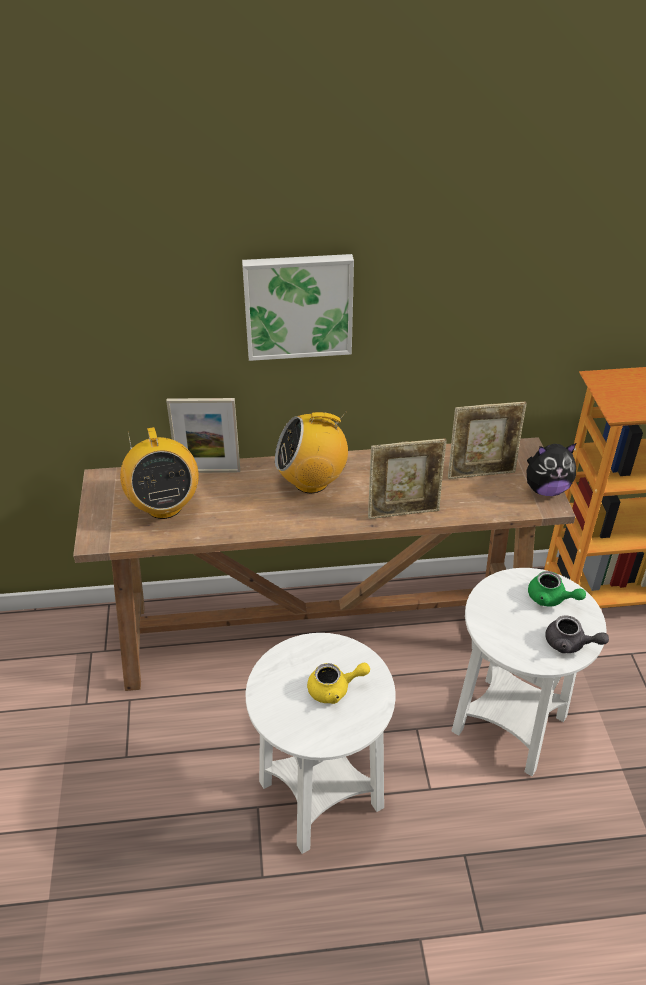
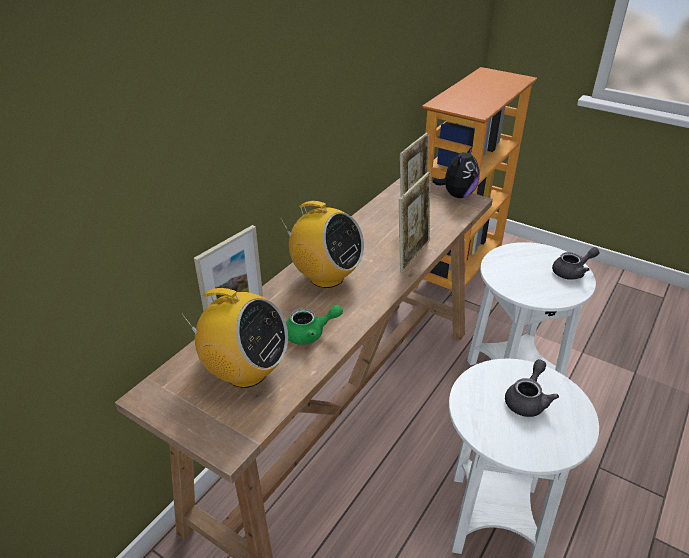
camera: 50 degrees left, 5 degrees down
(298, 305) = (268, 106): picture -> none
(311, 481) = (326, 277): radio -> radio turned 90 degrees counterclockwise
(335, 689) = (527, 400): yellow teapot -> grey teapot
(551, 599) = (526, 258): green teapot -> green teapot (310, 334)

